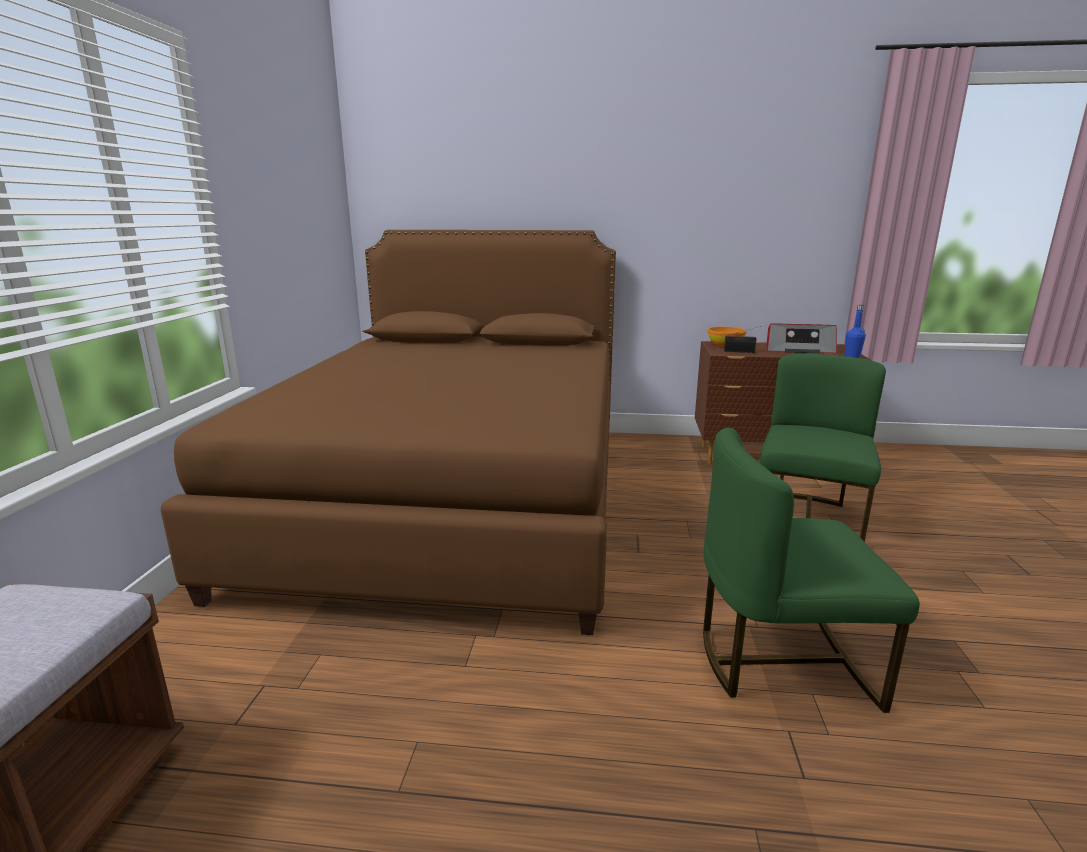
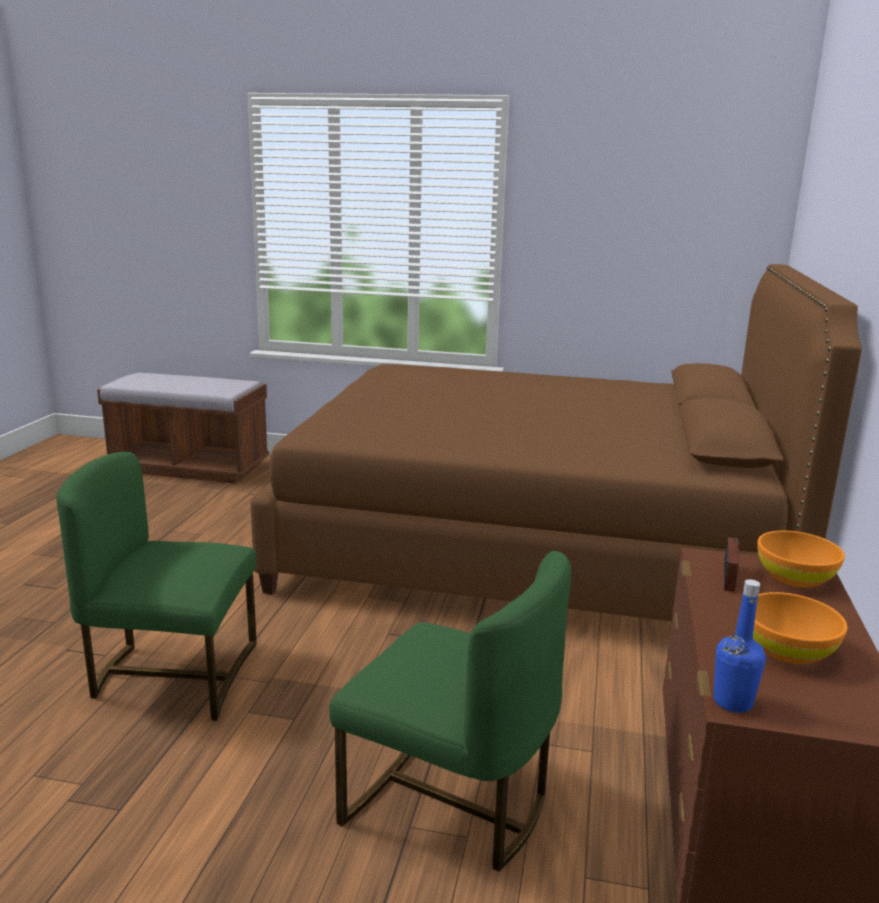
camera: 95 degrees right, 0 degrees up
(782, 661) = (173, 675): green chair -> green chair turned 90 degrees counterclockwise
(798, 349) = (789, 650): radio -> orange bowl

